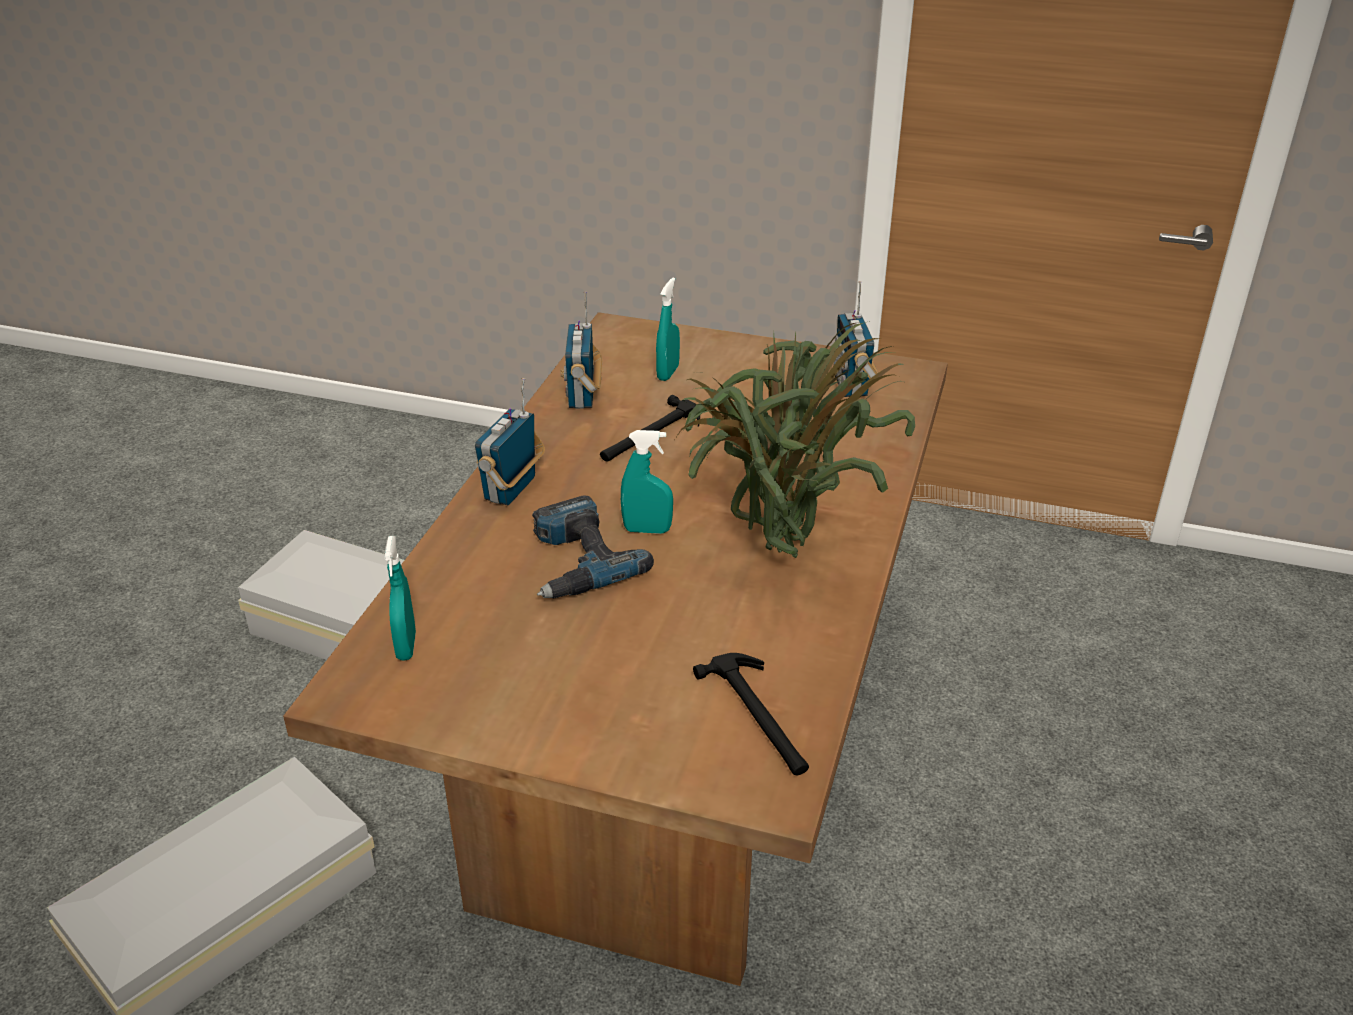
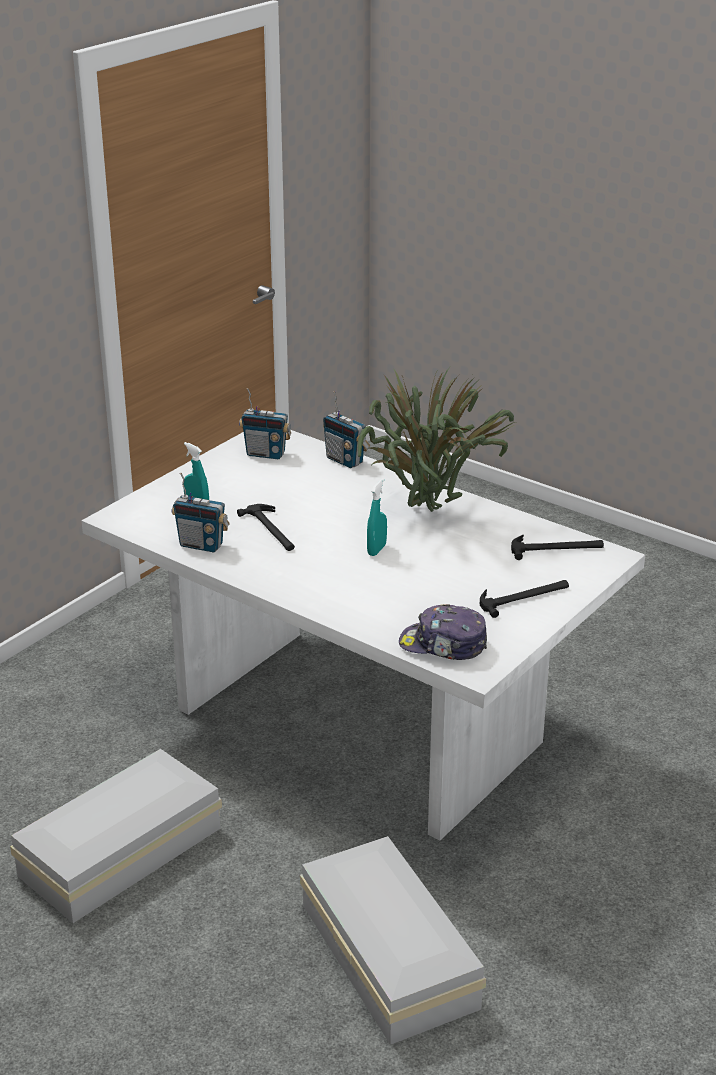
camera: 70 degrees left, 5 degrees down
(406, 646) = (443, 645): turquoise spray bottle -> cap
(511, 489) = (300, 588): radio -> radio (345, 460)
(576, 561) = (393, 578): power drill -> none
(578, 706) = (524, 597): none -> hammer
(678, 762) = (360, 725): brown dining table -> white dining table

